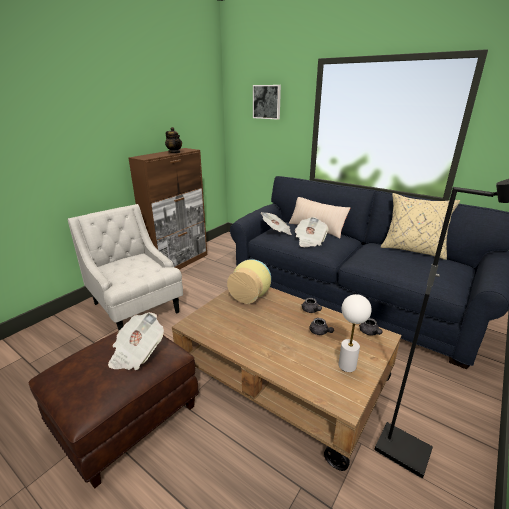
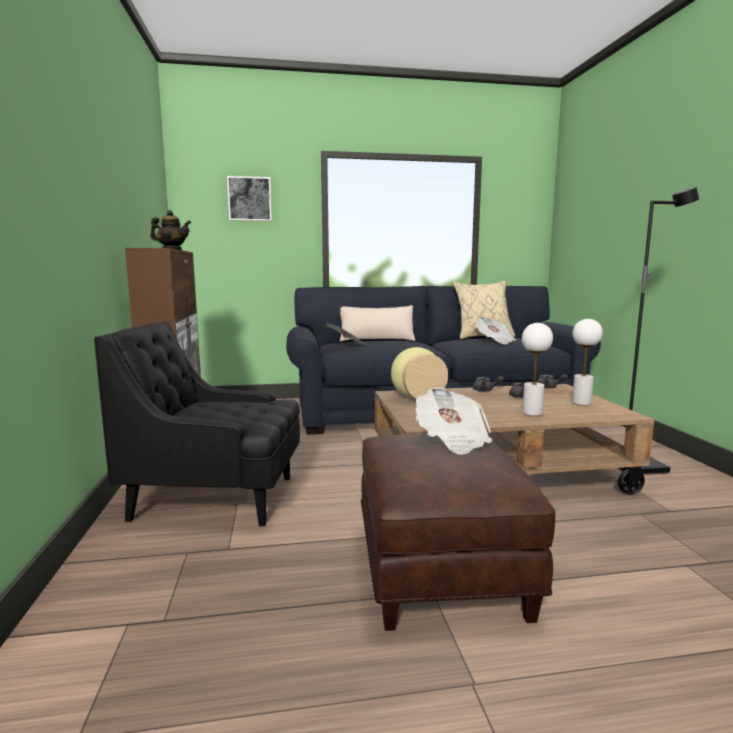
camera: 45 degrees left, 15 degrees down
(136, 308) = (217, 497): white armchair -> black armchair
(279, 353) = (532, 413): none -> white table lamp
(309, 241) = (396, 345): newspaper -> newspaper (495, 341)

